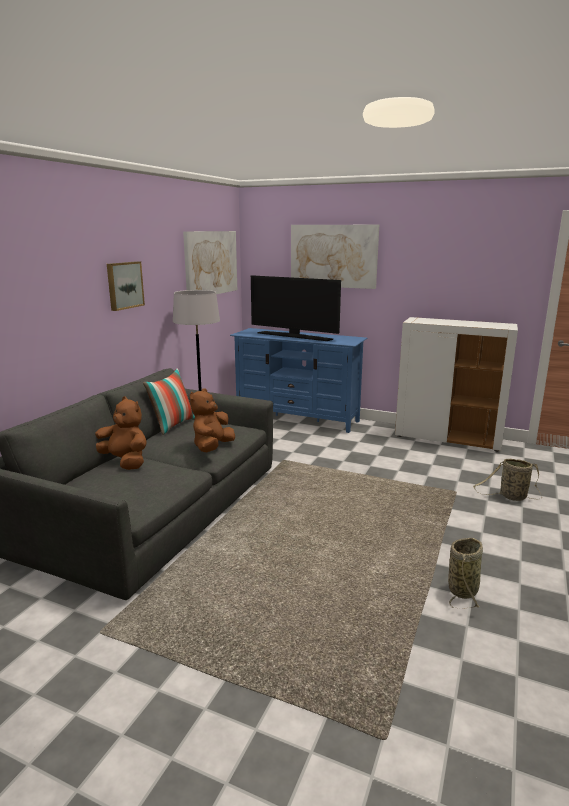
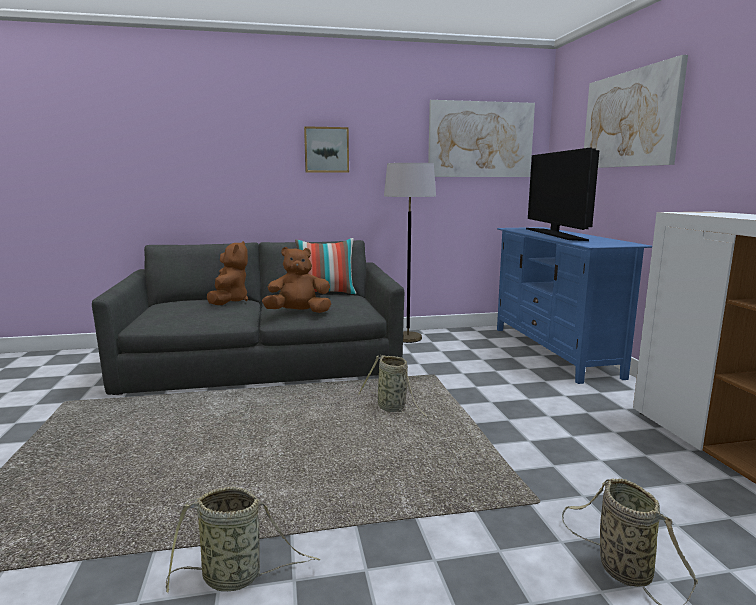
camera: 55 degrees right, 5 degrees down
(317, 489) = (393, 408): none -> basket

